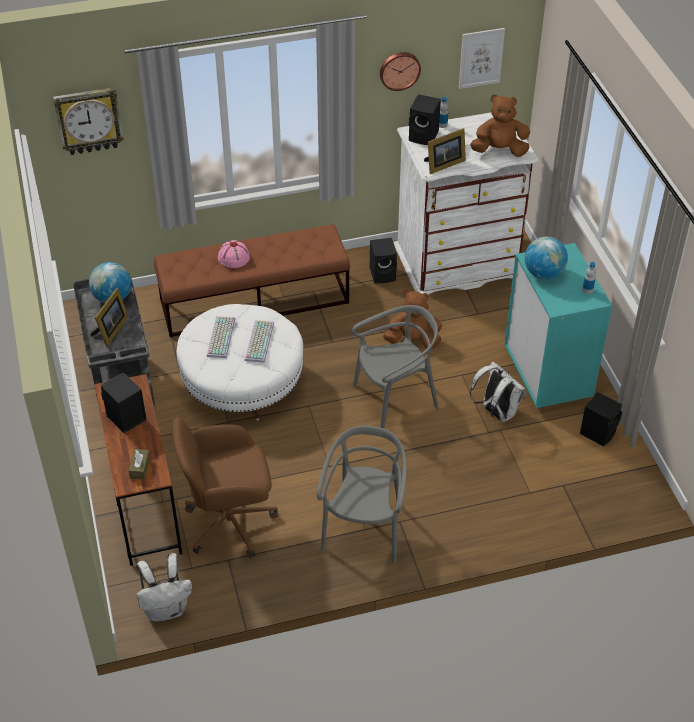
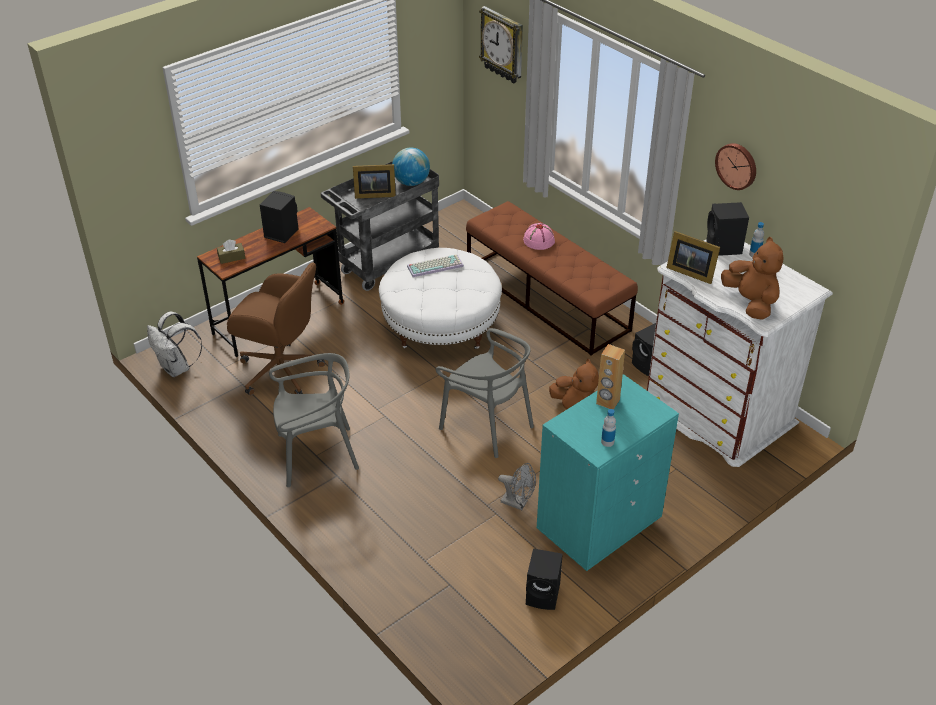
camera: 65 degrees right, 5 degrees down
(229, 523) = (280, 372): brown office chair -> brown office chair turned 150 degrees clockwise
(258, 341) = (445, 288): keyboard -> none
(481, 58) = (817, 208): picture -> none
(496, 412) = (518, 503): white backpack -> grey fan
(543, 273) = (607, 402): globe -> brown speaker

